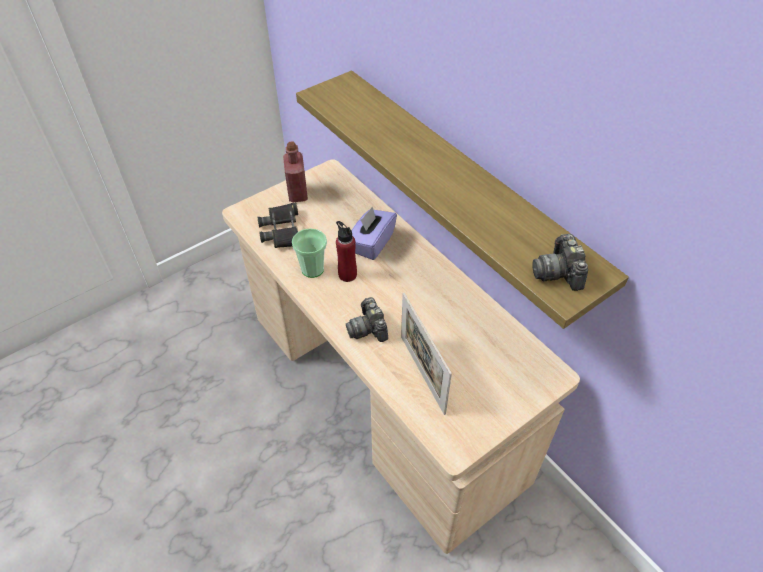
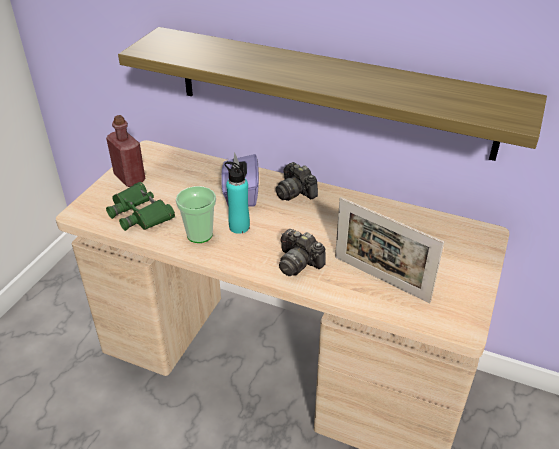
camera: 30 degrees left, 10 degrees down
(283, 230) = (140, 213): black binoculars -> green binoculars
(347, 274) = (239, 227): red bottle -> turquoise bottle
(559, 272) = (496, 108): camera -> camera (295, 192)

